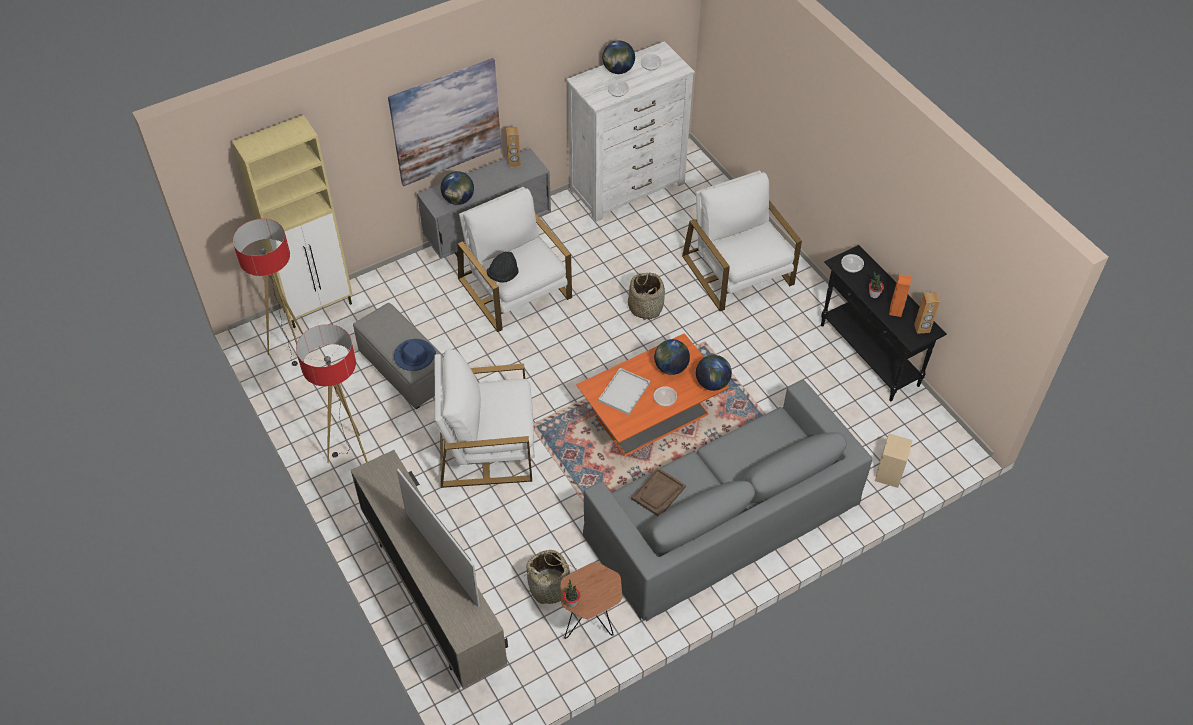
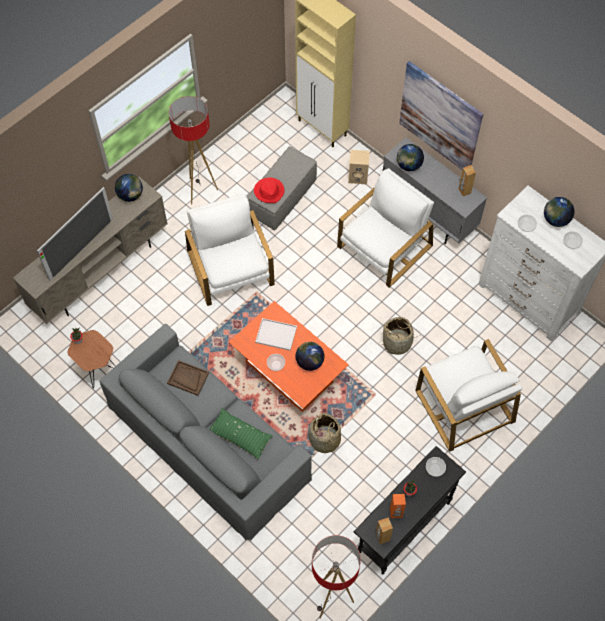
camera: 75 degrees right, 10 degrees up
(292, 351) = (277, 127): floor lamp -> floor lamp (331, 600)
(414, 356) = (269, 191): blue hat -> red hat
(503, 275) = (360, 223): black hat -> none
(550, 587) = (122, 340): basket -> basket (324, 440)
(712, 383) = (303, 395): globe -> globe (130, 195)
(739, 271) = (463, 405): white armchair -> white armchair turned 105 degrees clockwise
(750, 454) = (240, 436): none -> green pillow
(888, 473) = (282, 559): beige speaker -> beige speaker (358, 176)

